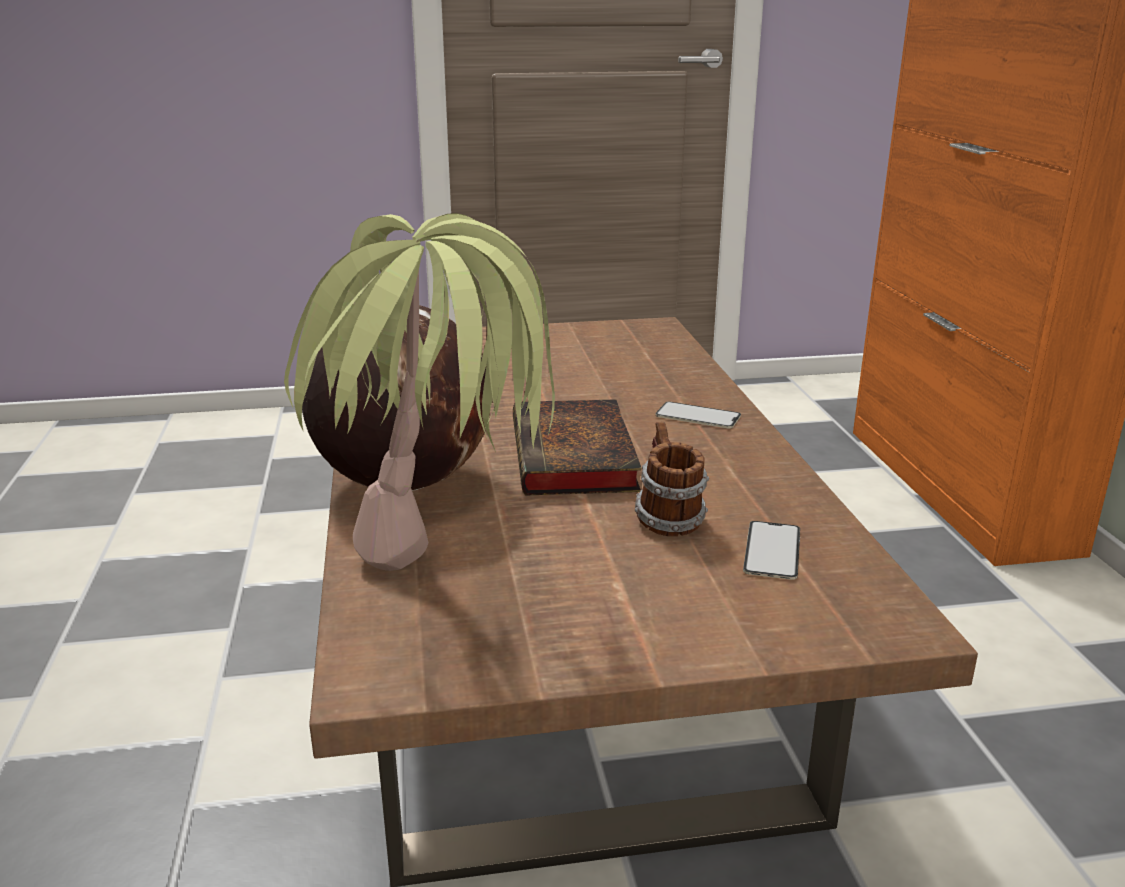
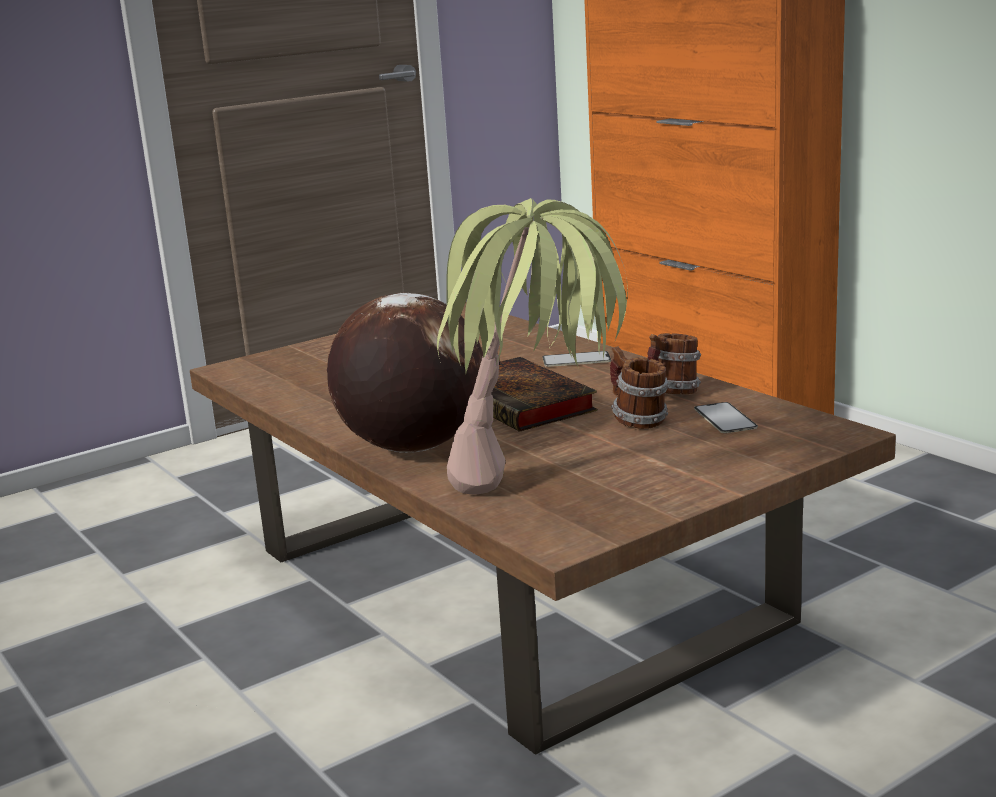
camera: 25 degrees left, 5 degrees down
(750, 492) = (672, 393): none -> mug

